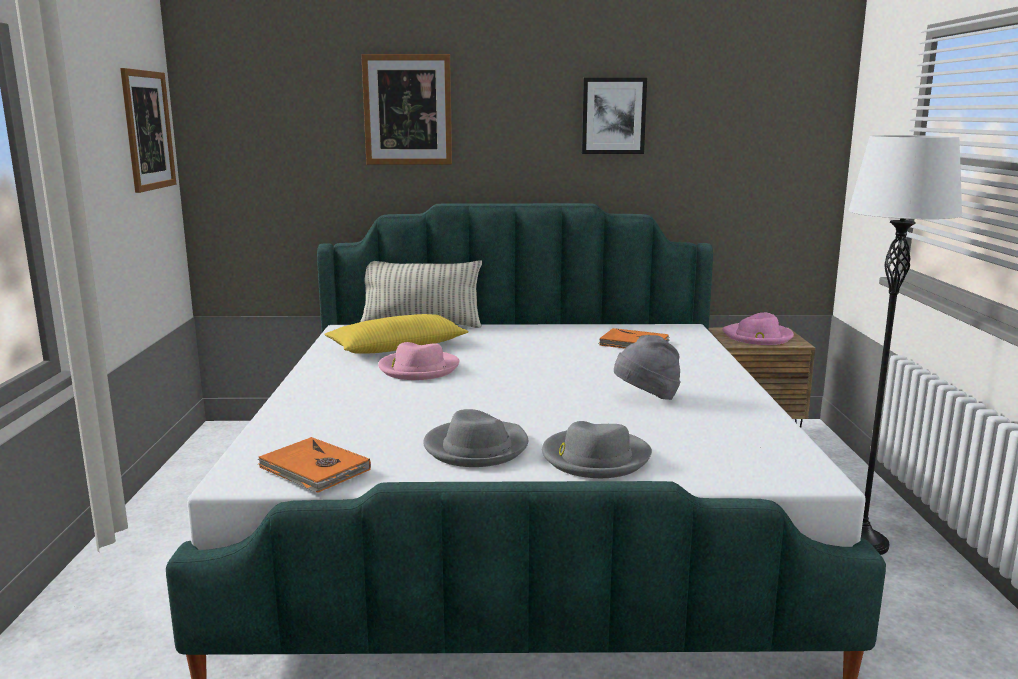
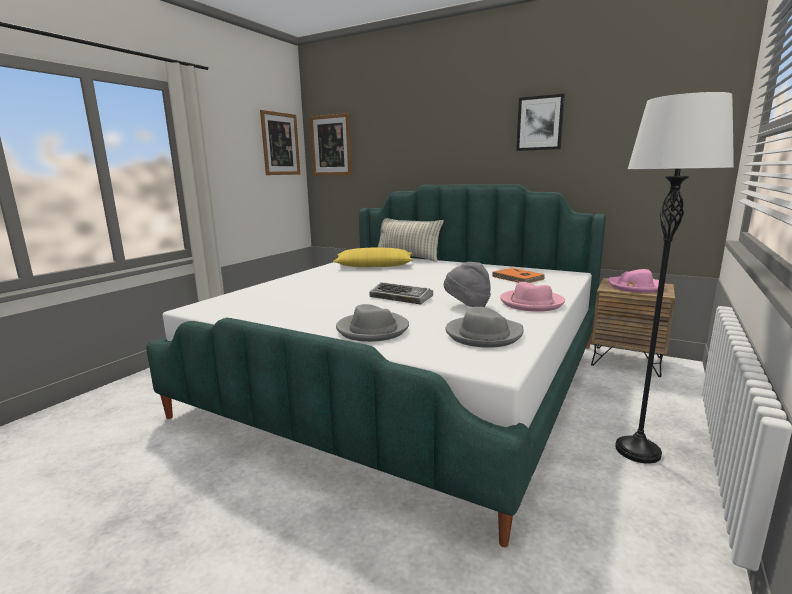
camera: 30 degrees right, 0 degrees up
(314, 469) = (226, 310): orange book -> none
(407, 110) = (413, 127): picture -> picture (331, 145)
(418, 369) = (365, 276): pink hat -> pink hat (531, 303)
(476, 447) = (319, 314): grey hat -> grey hat (483, 335)
(542, 400) = (402, 298): none -> keyboard

